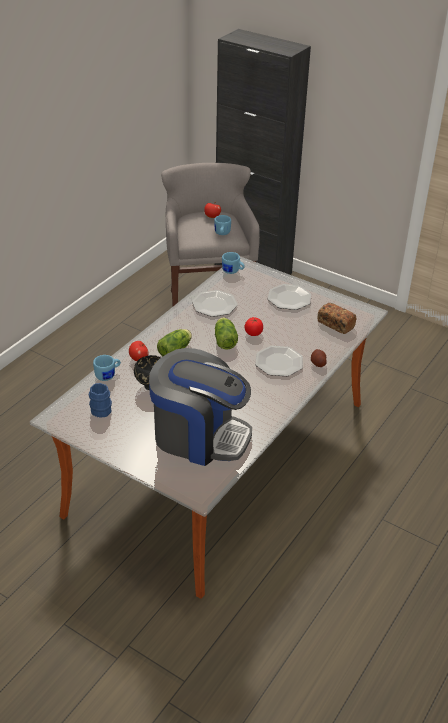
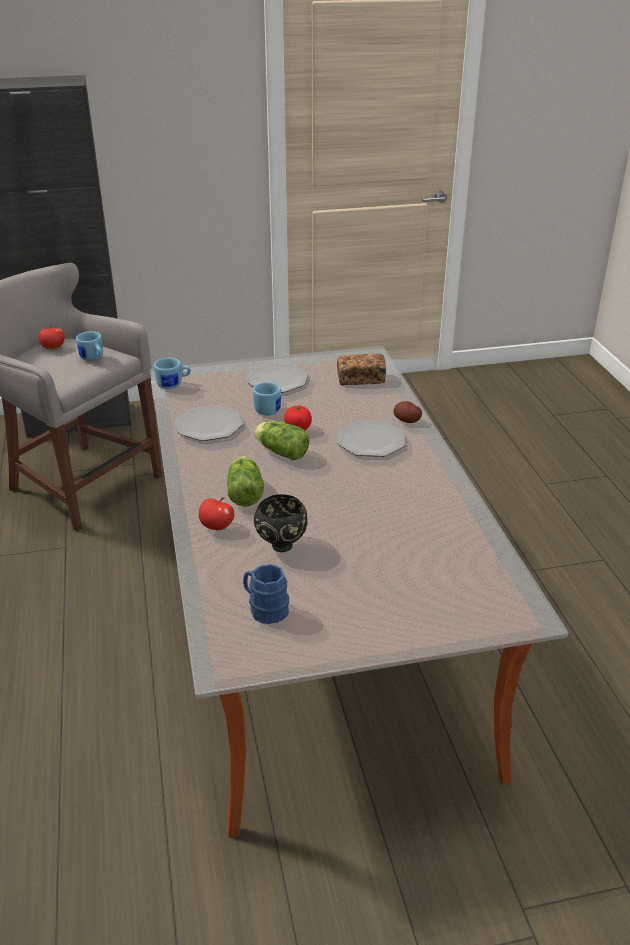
camera: 45 degrees left, 5 degrees down
(108, 375) = (210, 567): blue mug -> blue mug (269, 408)
(199, 436) = (423, 559): coffee machine -> none

